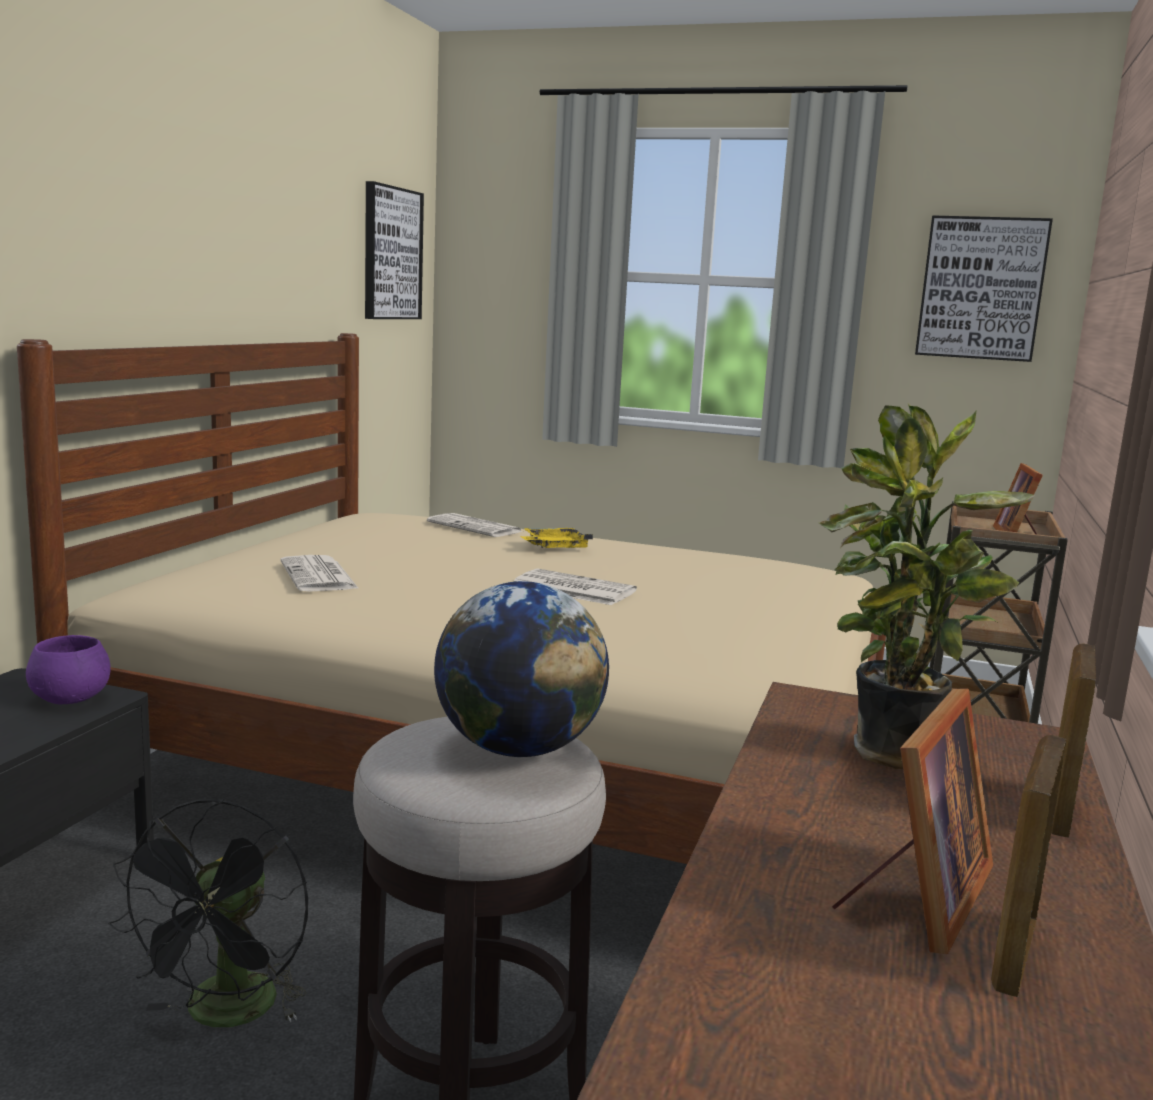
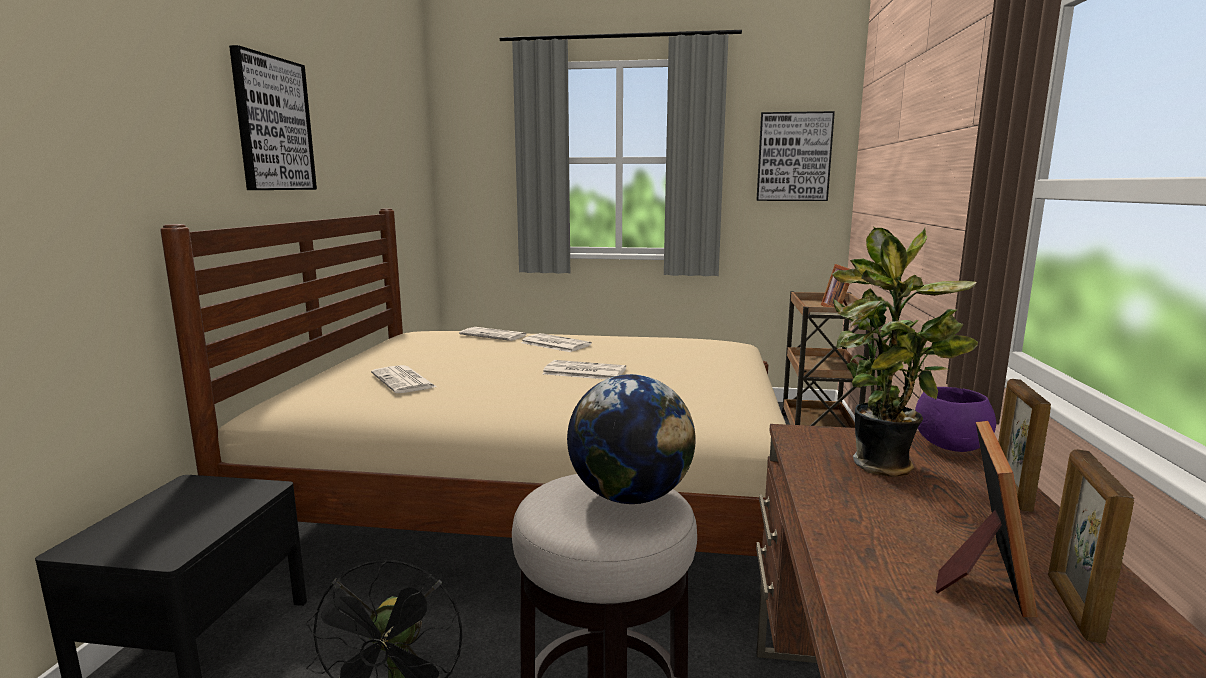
camera: 10 degrees left, 0 degrees up
(71, 699) = (234, 494): purple bowl -> purple bowl (950, 446)
(391, 254) = (406, 152): picture -> picture (273, 124)
(554, 547) = (554, 344): yellow tray -> newspaper

